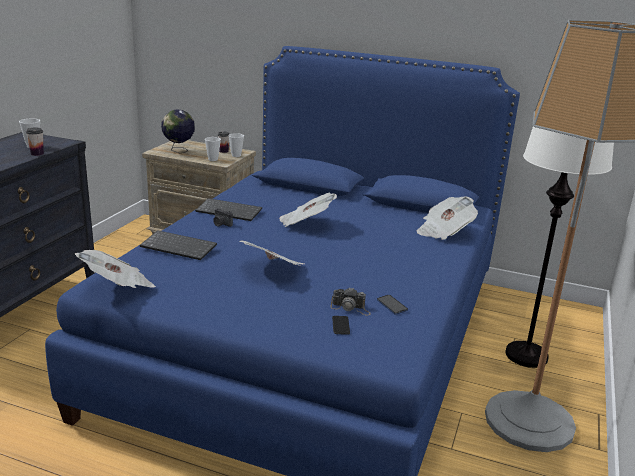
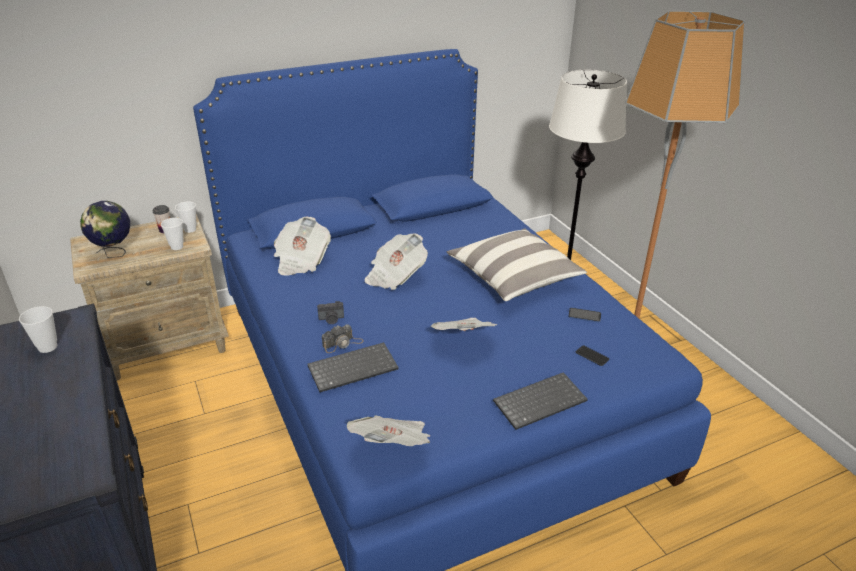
camera: 45 degrees left, 10 degrees up
(37, 153) = (83, 354): cup -> none
(230, 211) = (309, 300): keyboard -> keyboard (540, 401)
(350, 308) = (569, 336): camera -> camera (342, 344)
(388, 262) = (514, 277): none -> pillow
(444, 232) = (495, 225): newspaper -> newspaper (301, 261)

